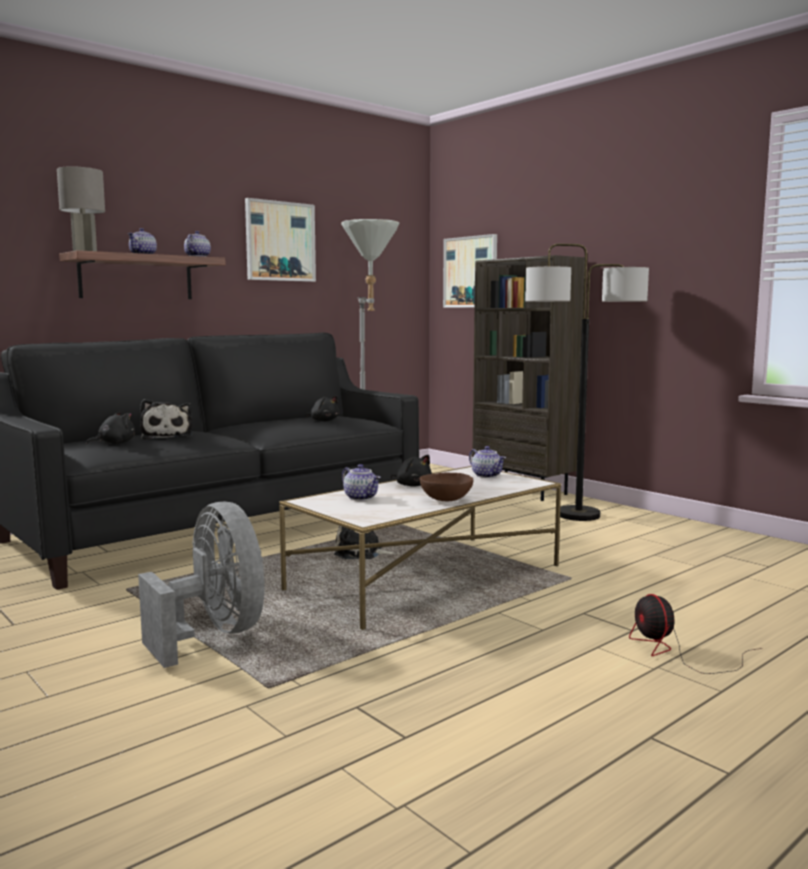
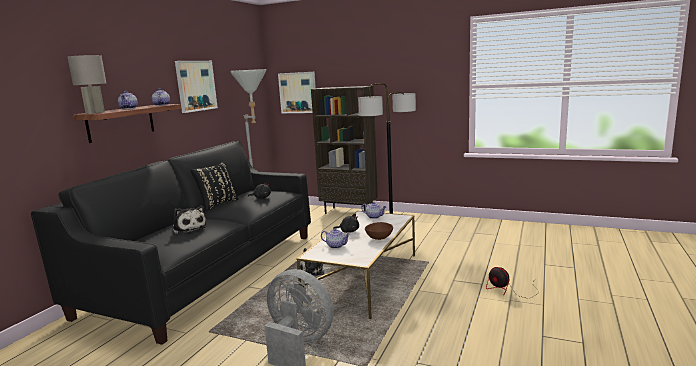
camera: 25 degrees left, 5 degrees up
(114, 444) = (167, 242): black plush toy -> none
(254, 421) = (217, 204): none -> black pillow

